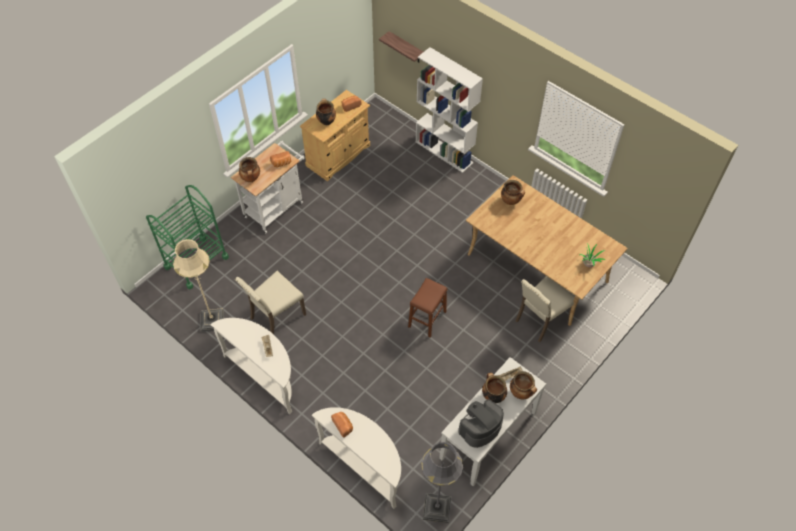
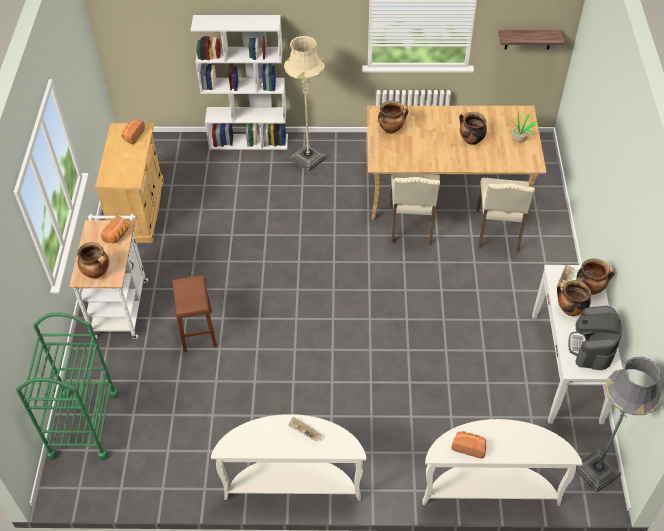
camera: 40 degrees left, 5 degrees down
(212, 321) = (170, 472): beige floor lamp -> beige floor lamp (308, 159)
(276, 316) = (239, 413): beige chair -> beige chair (412, 225)
(326, 121) = (121, 165): cooking pot -> cooking pot (470, 140)
(406, 48) = (155, 37): shelf -> shelf (528, 39)
(427, 319) = (398, 304): brown stool -> brown stool (198, 331)

